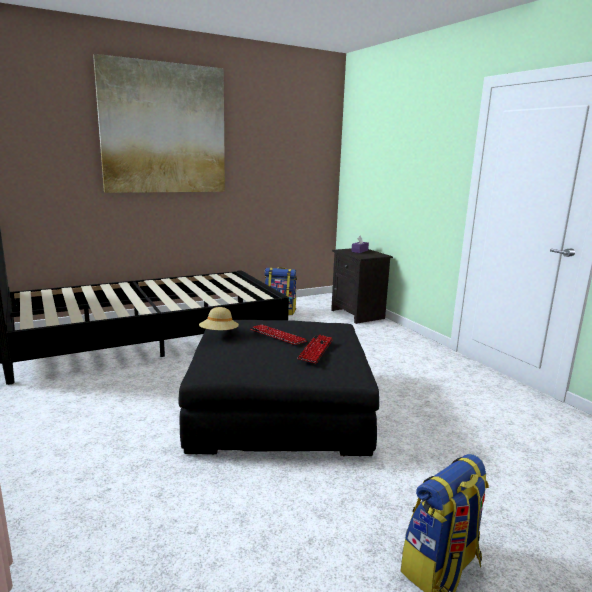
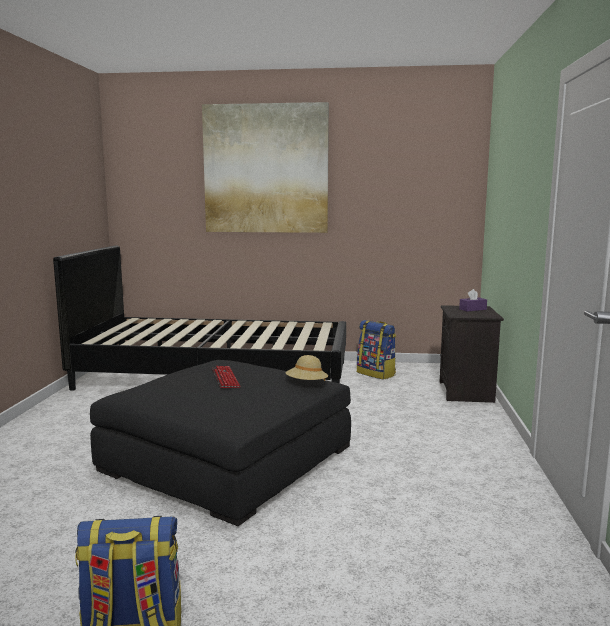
camera: 35 degrees right, 5 degrees down
(219, 334) = (182, 368): beige hat -> beige hat (306, 384)
(316, 350) = (232, 396): keyboard -> none

